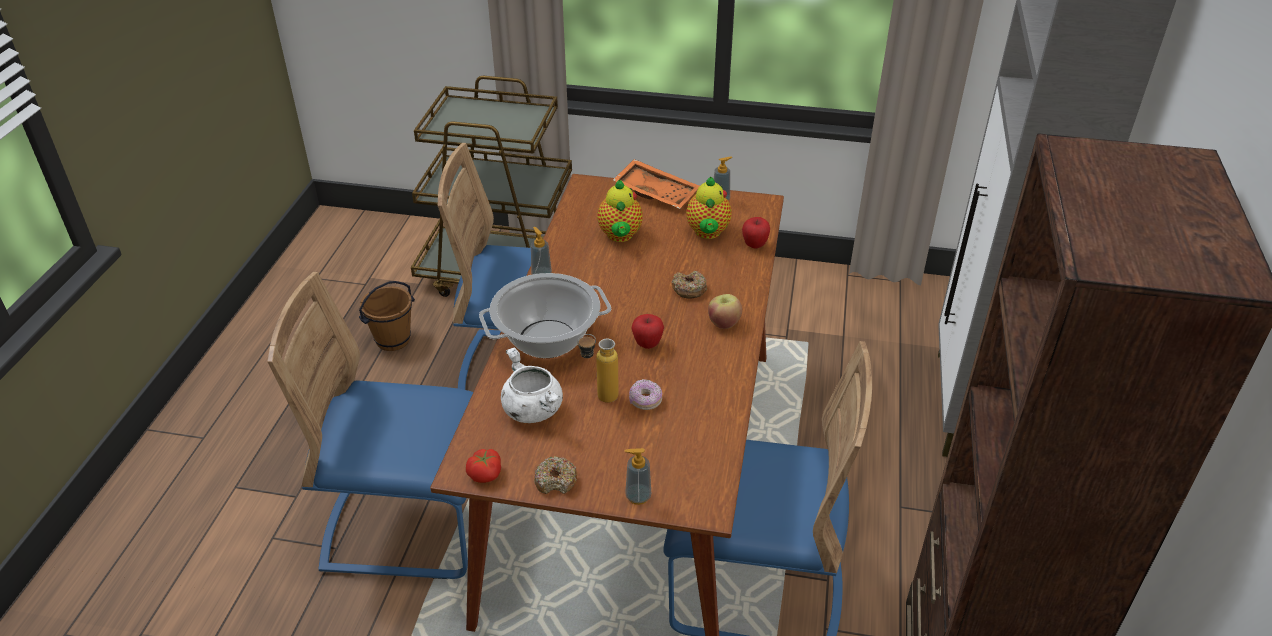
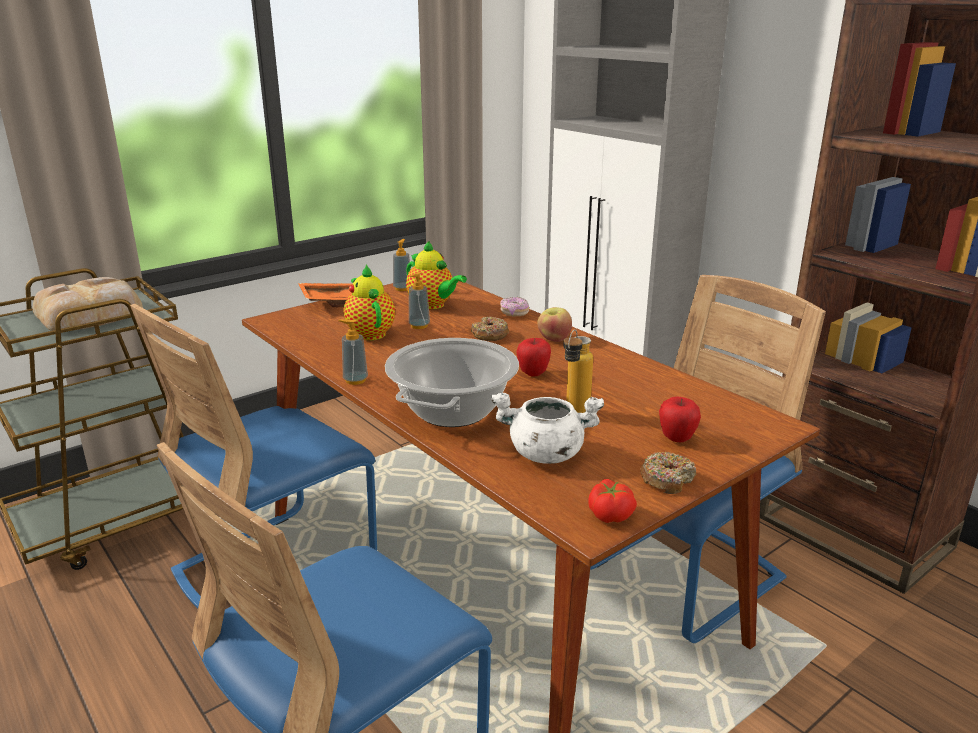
camera: 50 degrees left, 15 degrees down
(393, 340) = (67, 640): brown bucket -> none
(497, 121) = (92, 314): none -> bread
(620, 236) = (369, 333): teapot -> teapot turned 150 degrees counterclockwise
(638, 496) = (733, 449): soap dispenser -> soap dispenser (419, 326)
(645, 400) = (607, 400): donut -> donut (514, 313)
(754, 245) = (479, 298): apple -> apple (677, 439)

